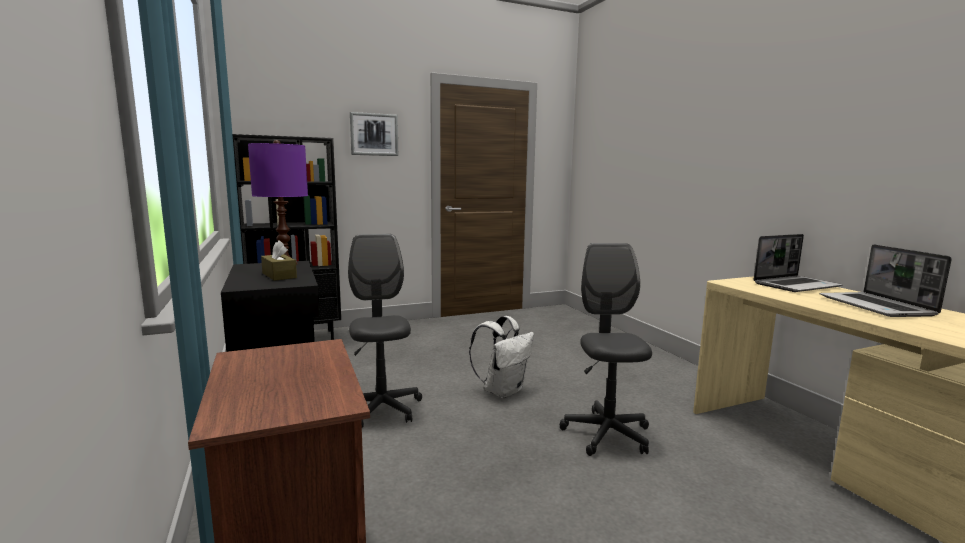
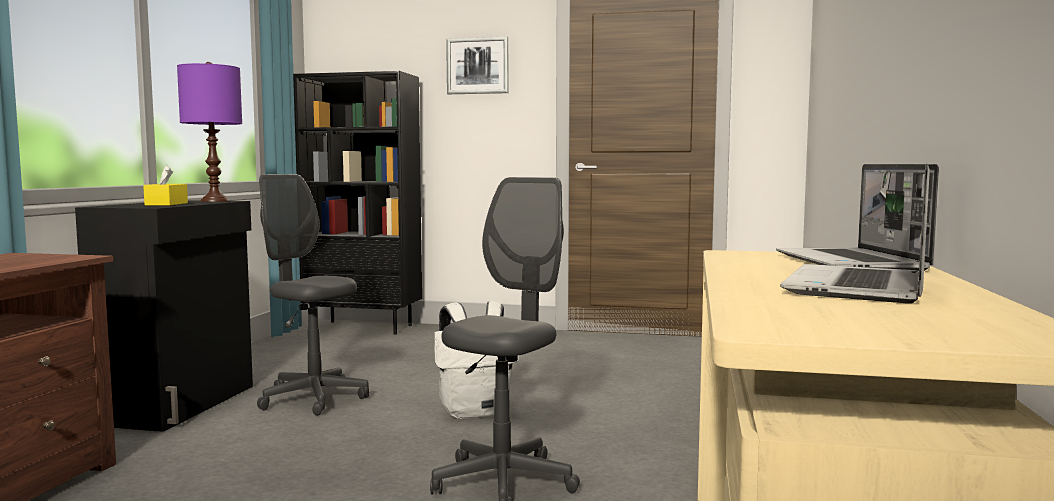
camera: 35 degrees right, 5 degrees down
(279, 275) = (166, 204): brown tissue box -> yellow tissue box
(381, 409) = (313, 399): grey office chair -> grey office chair turned 75 degrees counterclockwise
(796, 285) = (851, 263): laptop -> laptop turned 75 degrees clockwise

